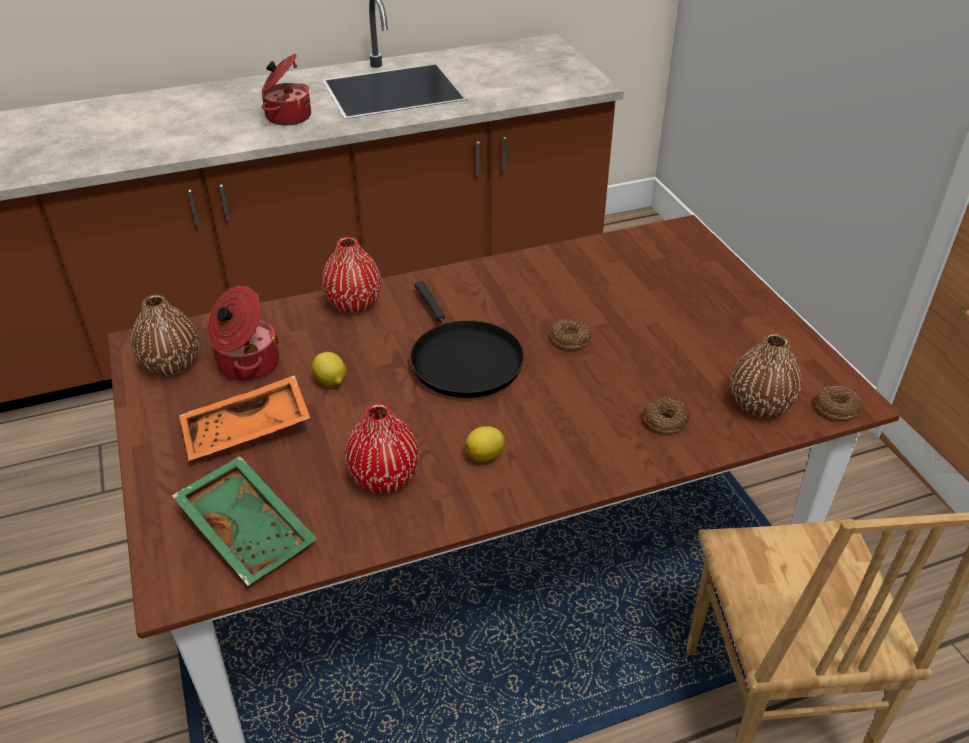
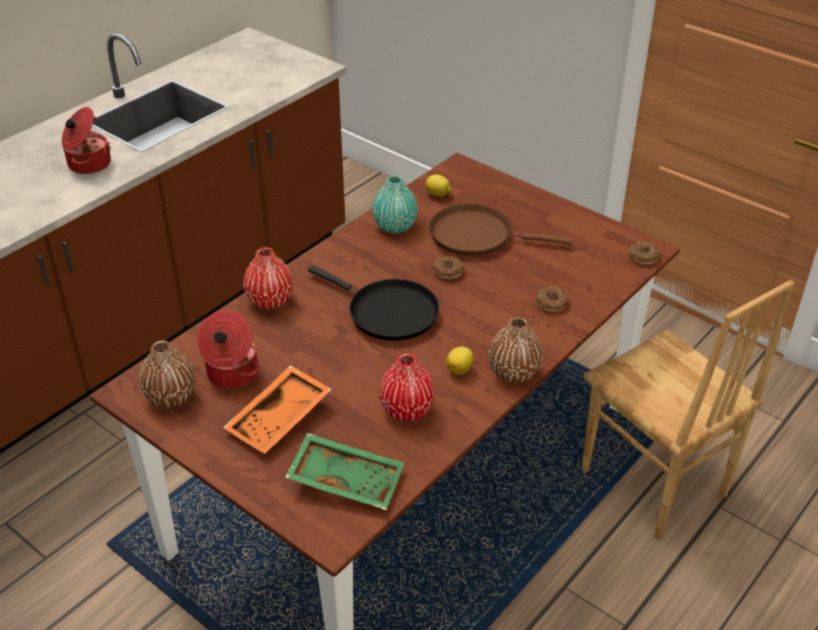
camera: 30 degrees left, 0 degrees up
(331, 382) = (308, 362): lemon -> lemon (438, 194)
(553, 271) = (395, 226): none -> turquoise vase
(639, 311) = (476, 235): none -> brown frying pan
(760, 405) = (599, 272): brown vase -> brown vase (513, 372)

